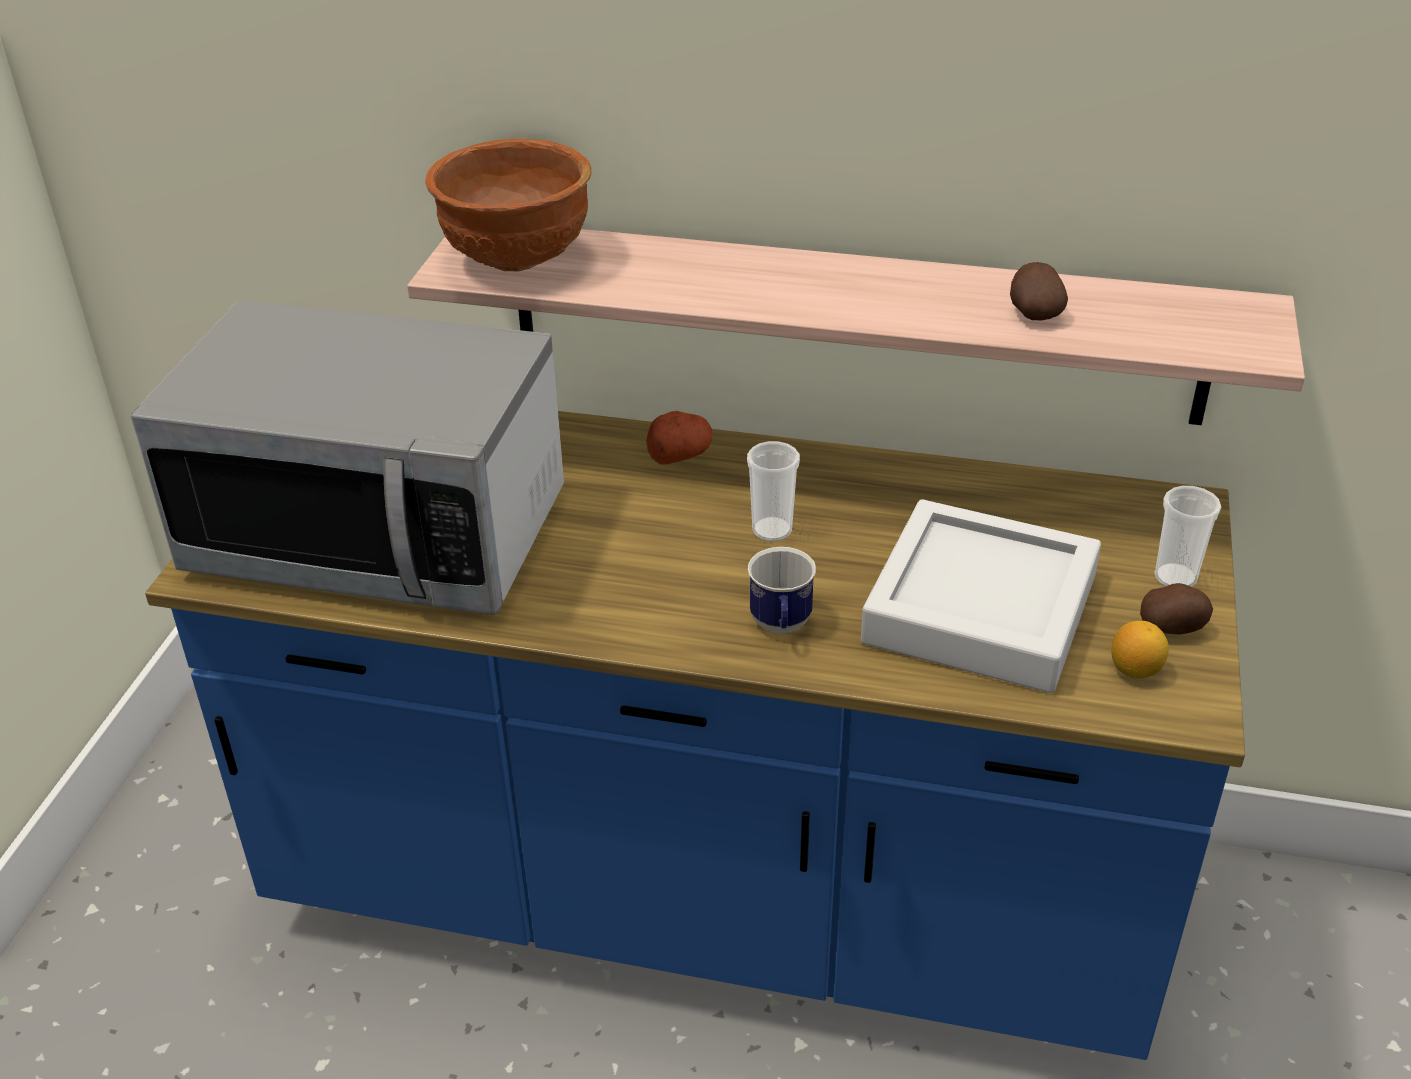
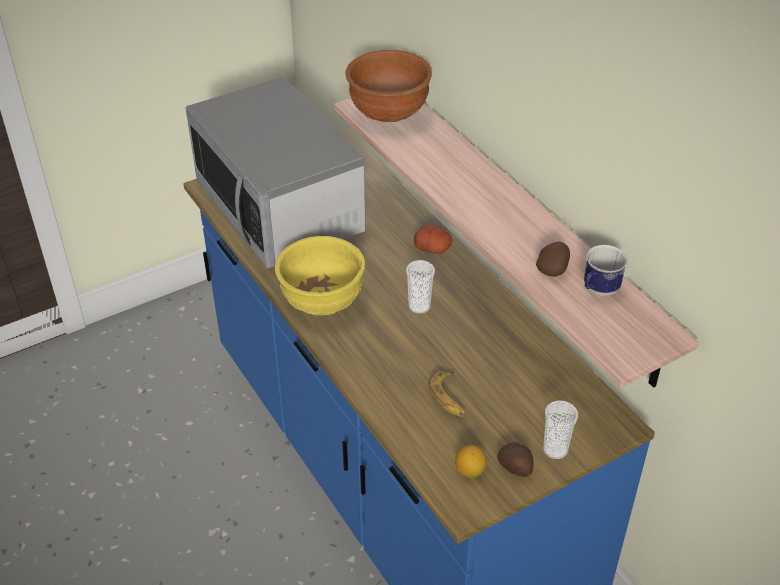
camera: 45 degrees right, 5 degrees up
(634, 610) = (321, 302): none -> yellow bowl
(781, 627) = (362, 348): mug -> mug (597, 291)
(980, 609) = (448, 399): grey tray -> banana

